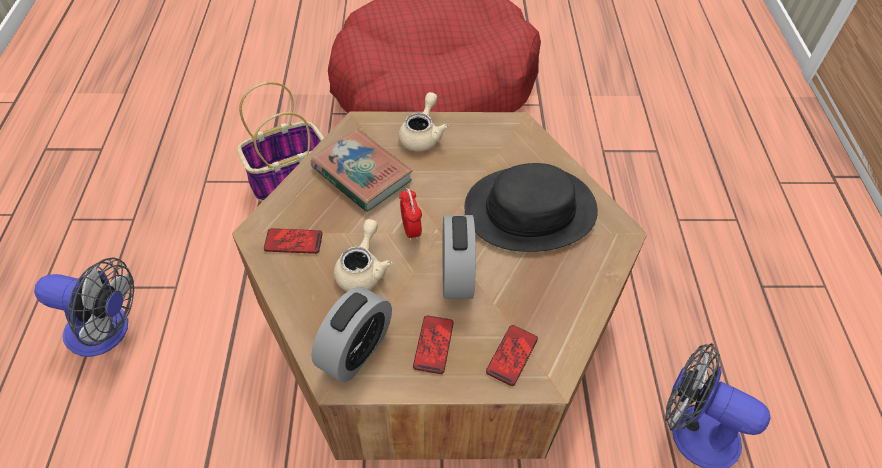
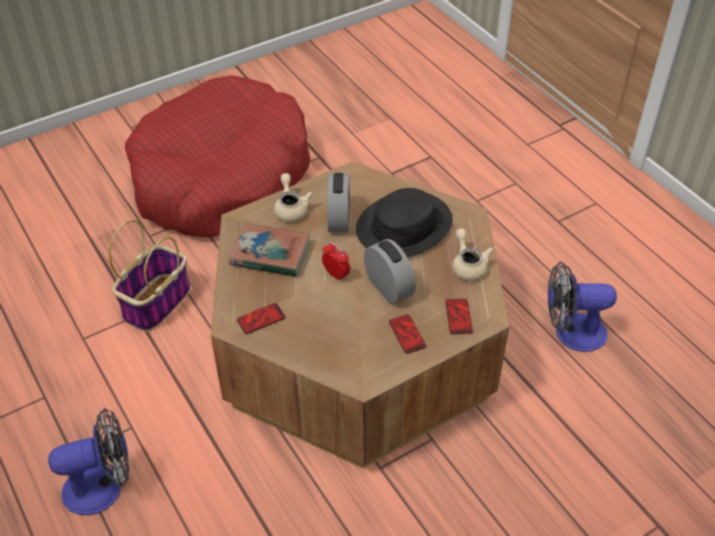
camera: 30 degrees left, 5 degrees down
(356, 350) = (361, 361): alarm clock -> alarm clock (339, 219)
(363, 269) = (324, 313): beige teapot -> beige teapot (468, 266)

